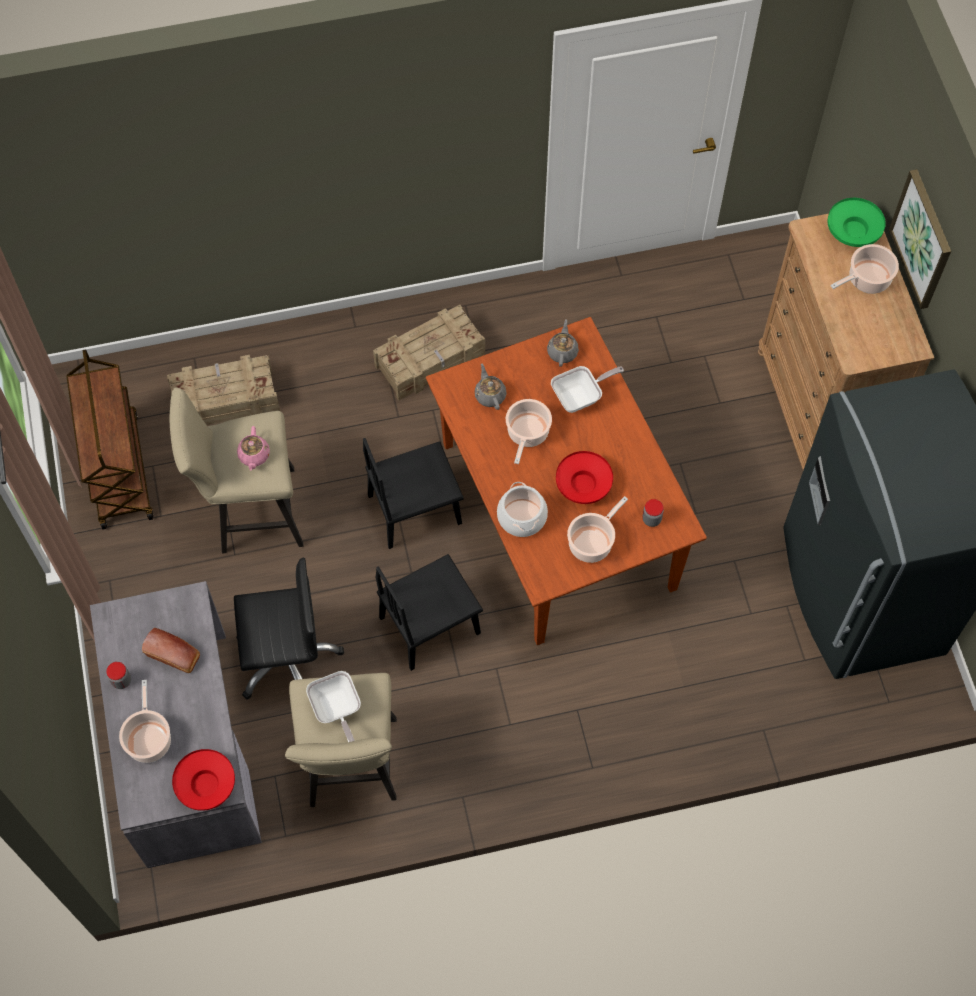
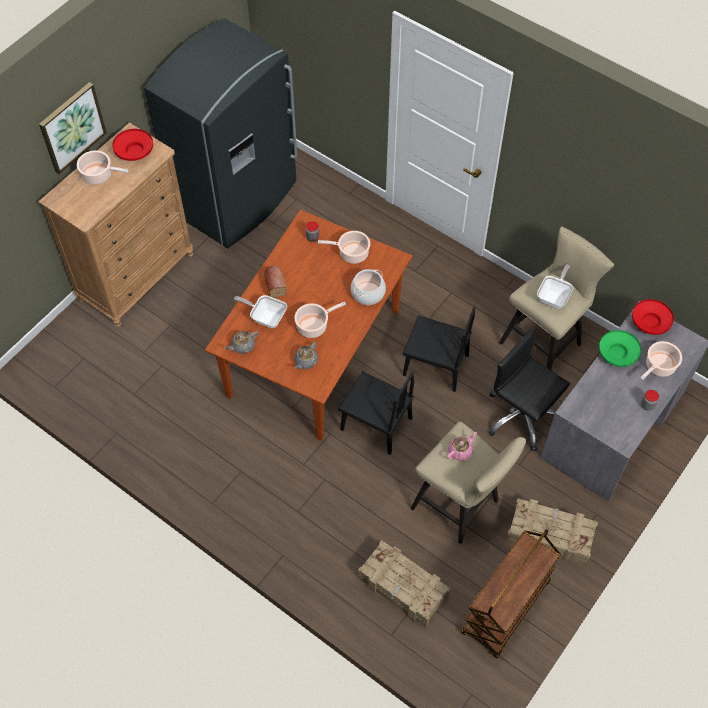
camera: 130 degrees left, 5 degrees down
(174, 656) = (608, 392): bread -> bread (274, 284)
(431, 360) = (269, 492): crate -> crate (549, 535)
(583, 484) = (321, 279): red bowl -> red bowl (134, 152)
(853, 231) = (67, 199): green bowl -> green bowl (617, 354)

